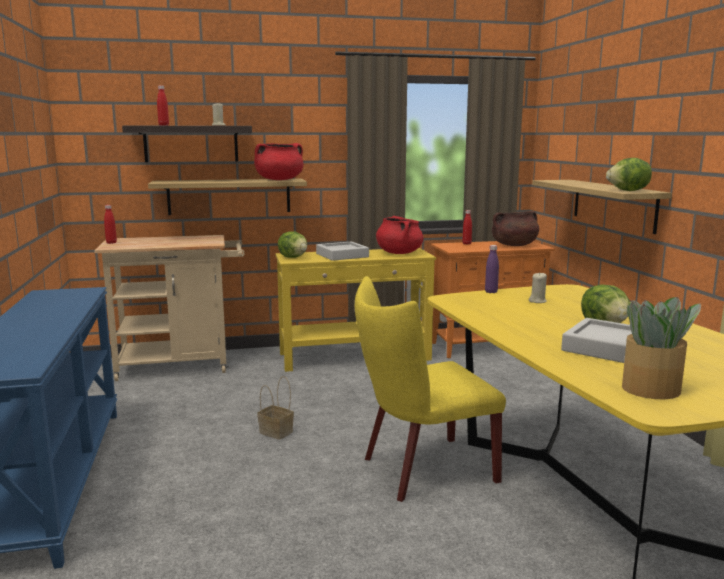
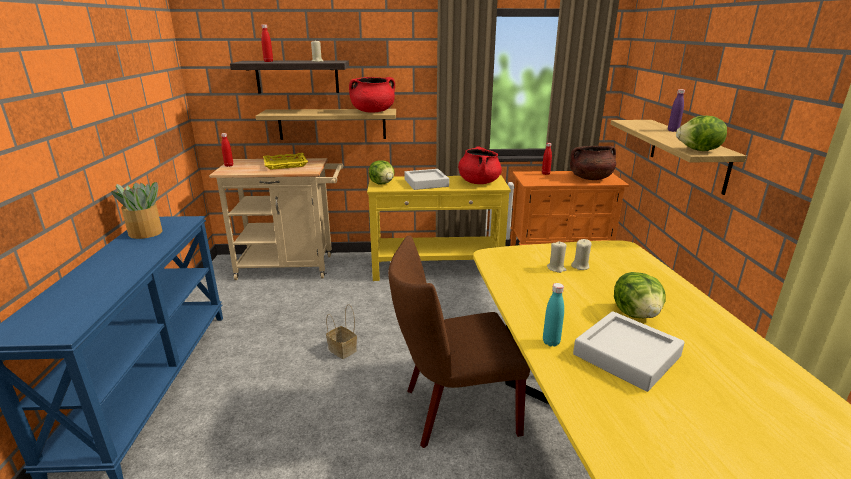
camera: 10 degrees right, 10 degrees up
(179, 240) = (285, 164): none -> yellow tray
(421, 470) = (453, 411): yellow chair -> brown chair
(491, 292) = (539, 248): purple bottle -> purple bottle (673, 131)
(515, 303) = (556, 268): none -> beige candle
(537, 345) = (551, 342): none -> turquoise bottle
(652, 389) = (650, 441): potted plant -> potted plant (146, 233)

